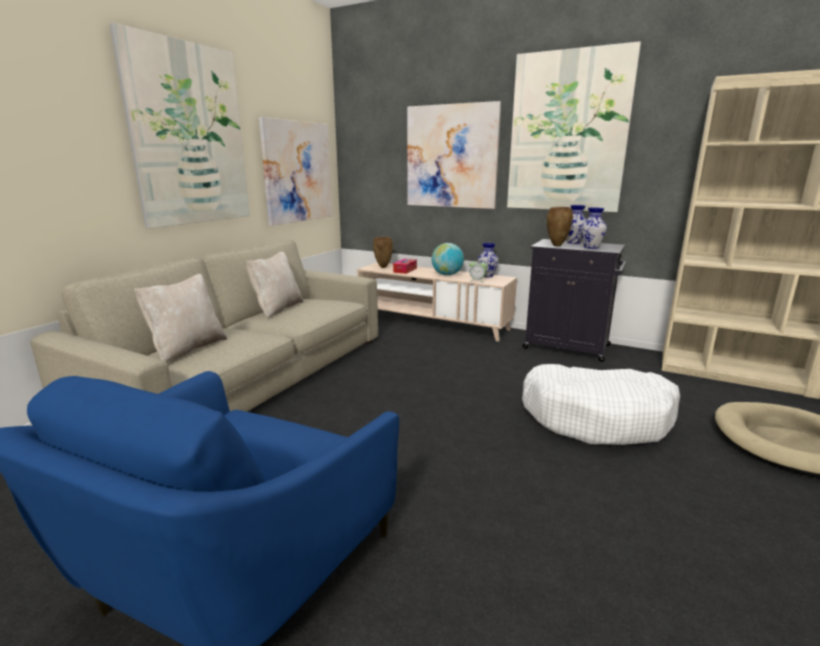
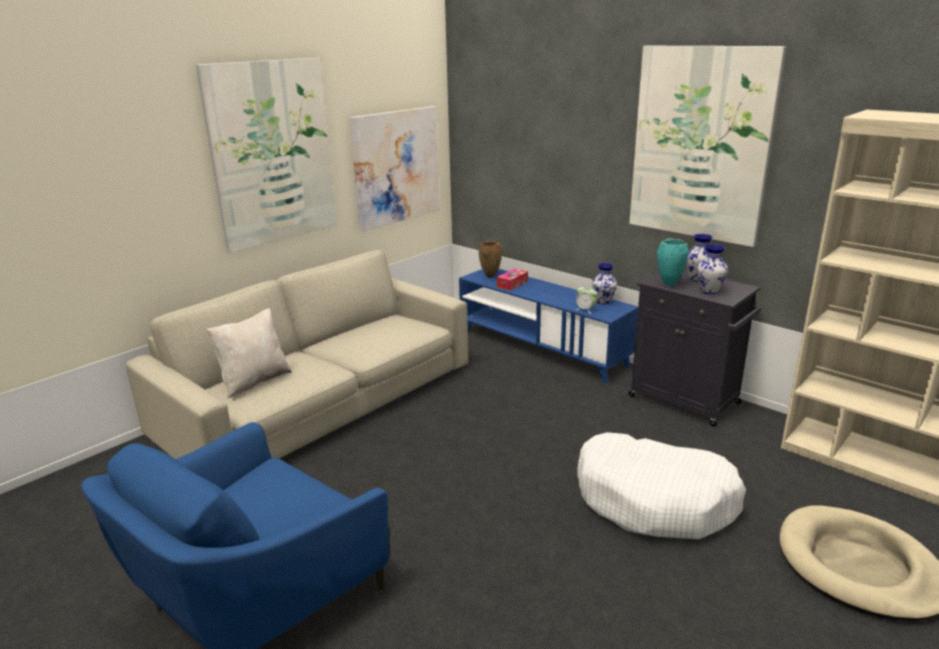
camera: 15 degrees right, 5 degrees up
(277, 309) = (355, 331): beige pillow -> none
(433, 323) = (542, 348): beige tv stand -> blue tv stand
(447, 275) = (556, 296): globe -> none
(451, 157) = (570, 156): picture -> none
(556, 246) = (668, 285): brown vase -> turquoise vase

